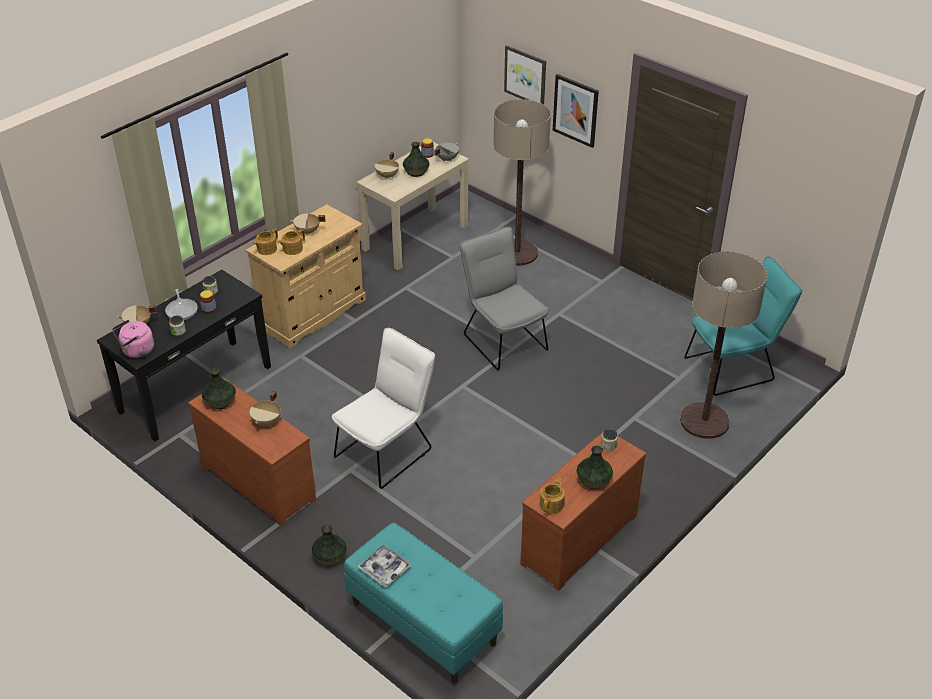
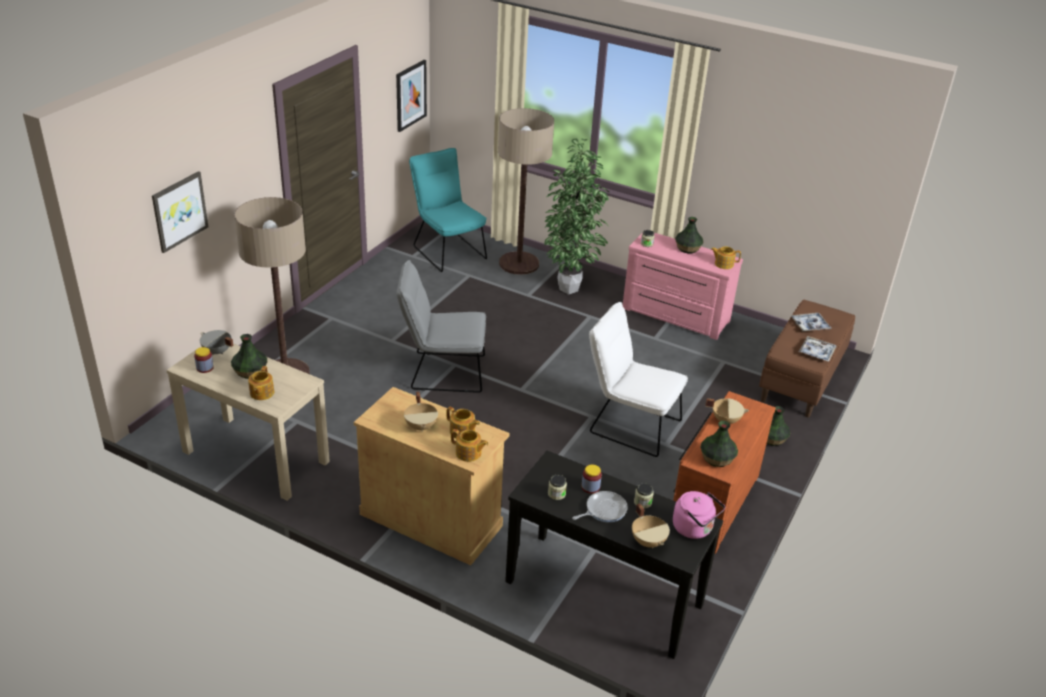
camera: 105 degrees left, 5 degrees down
(388, 176) = (261, 393): beige cooking pot -> teapot
(422, 623) = (801, 380): turquoise bench -> brown bench
(440, 583) = (810, 325): none -> tray
(502, 339) = (442, 372): grey chair -> grey chair turned 45 degrees clockwise
(575, 110) = (236, 196): picture -> picture (410, 95)
(576, 537) = (674, 316): brown dresser -> pink dresser
(646, 456) = (571, 288): none -> potted plant

